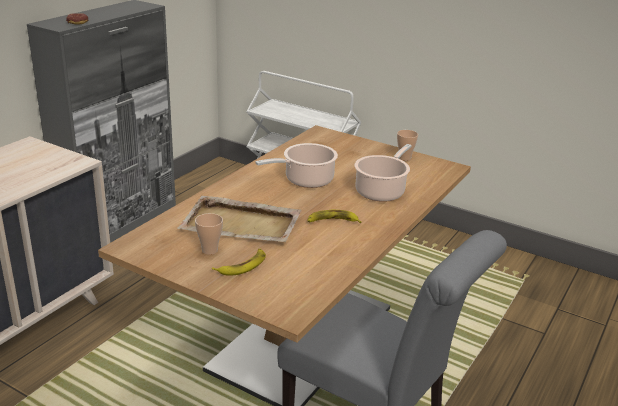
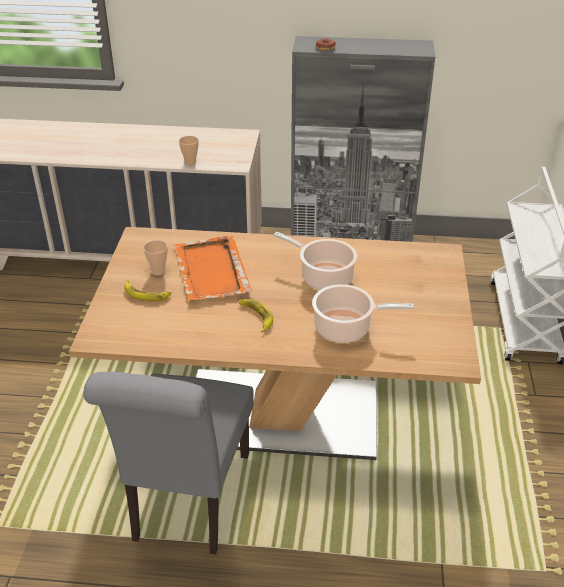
camera: 65 degrees right, 10 degrees up
(242, 224) = (211, 271): beige tray -> orange tray
(404, 158) = (444, 324): cup -> cup (190, 162)

